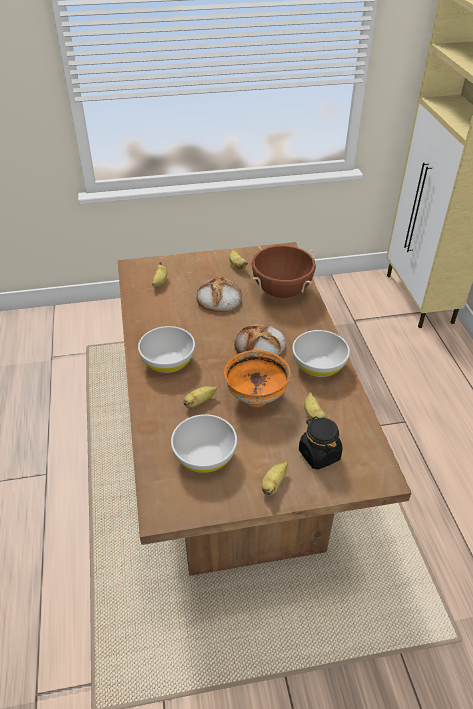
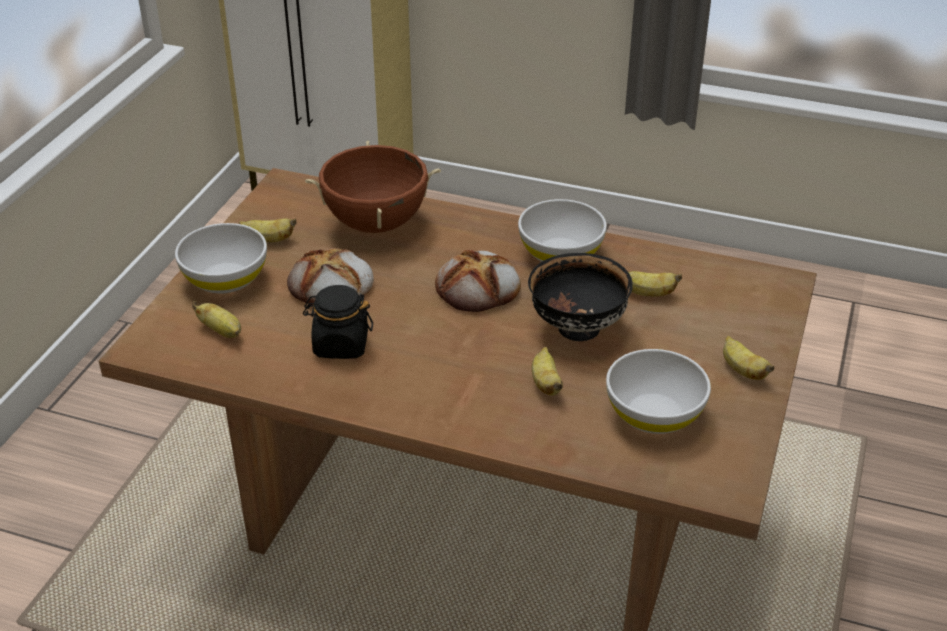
camera: 60 degrees left, 5 degrees down
(168, 362) = (431, 386): white bowl -> white bowl (226, 279)
(255, 397) = (576, 328): orange bowl -> black bowl
(319, 454) = (716, 315): black jar -> black jar (340, 345)

